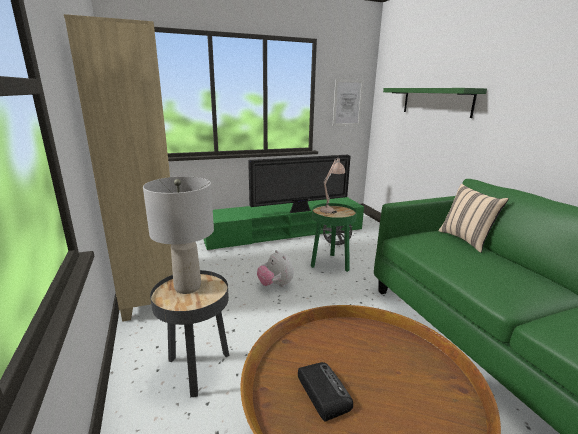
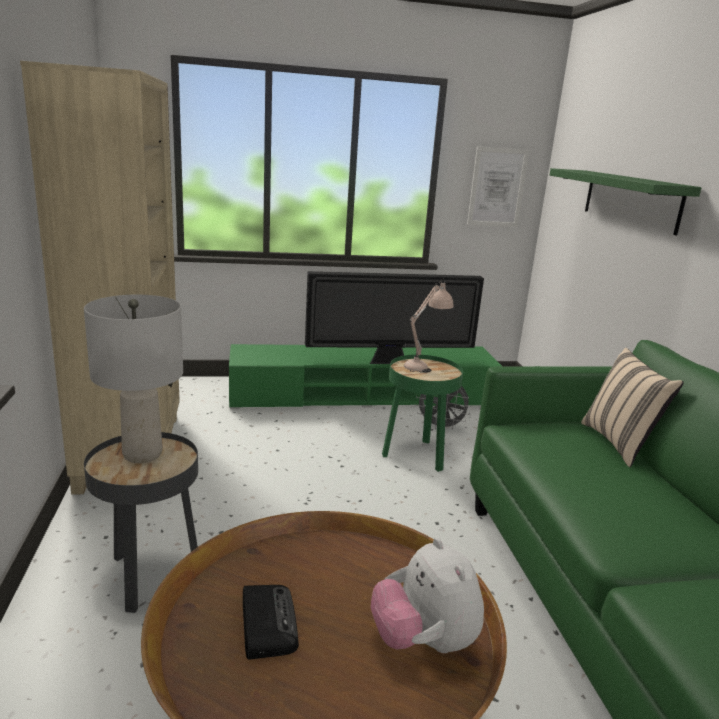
camera: 10 degrees right, 0 degrees up
(275, 285) = (312, 475): plush toy -> plush toy (423, 641)

